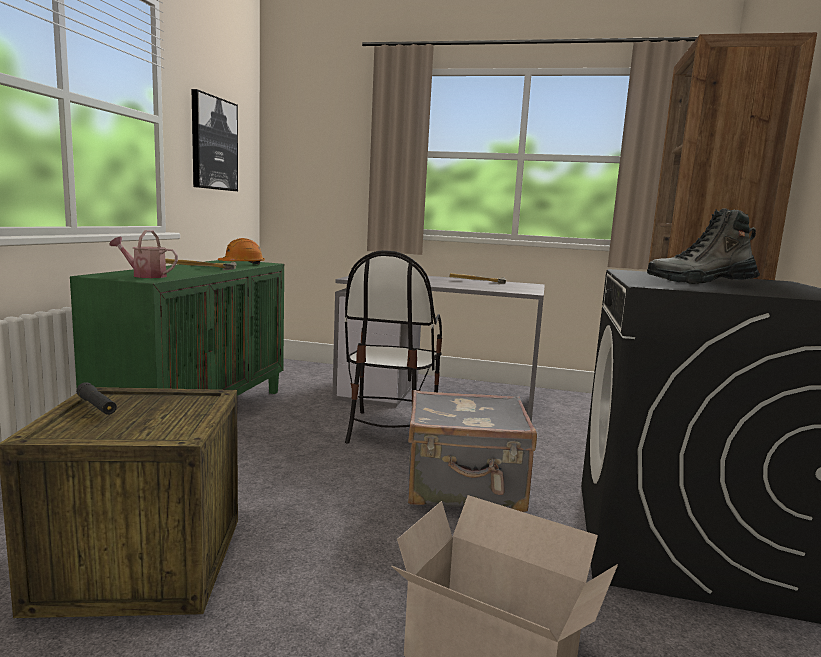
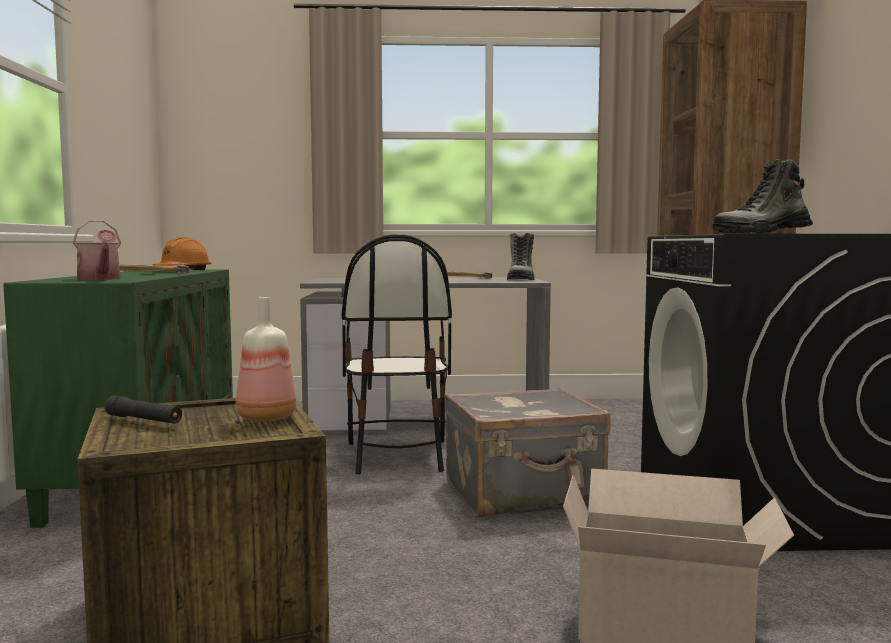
camera: 15 degrees left, 5 degrees down
(145, 275) = (100, 279): watering can -> watering can turned 120 degrees counterclockwise
(182, 417) = (266, 418): none -> bottle
(213, 144) = (115, 123): picture -> none
(526, 288) = (521, 279): none -> boot

